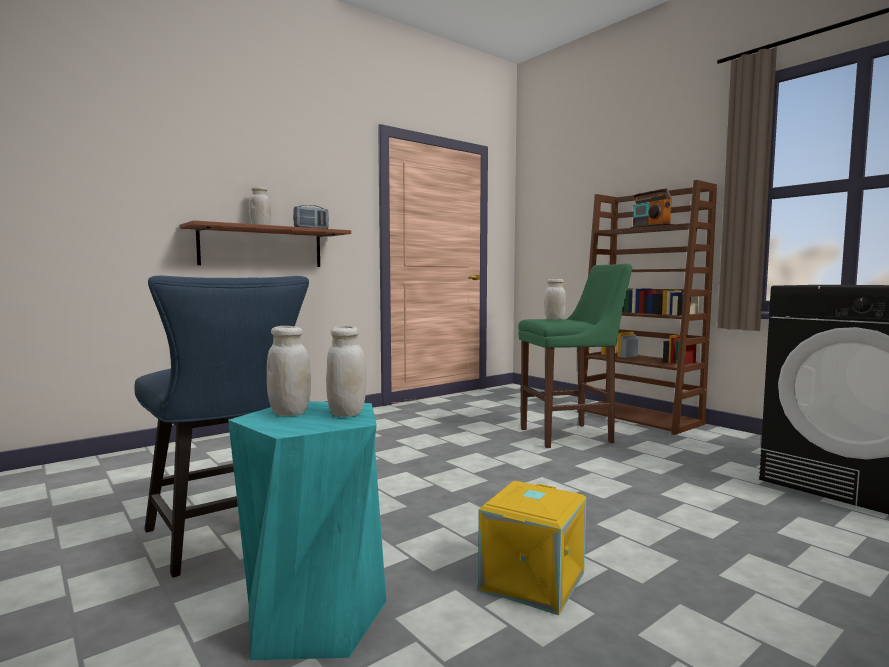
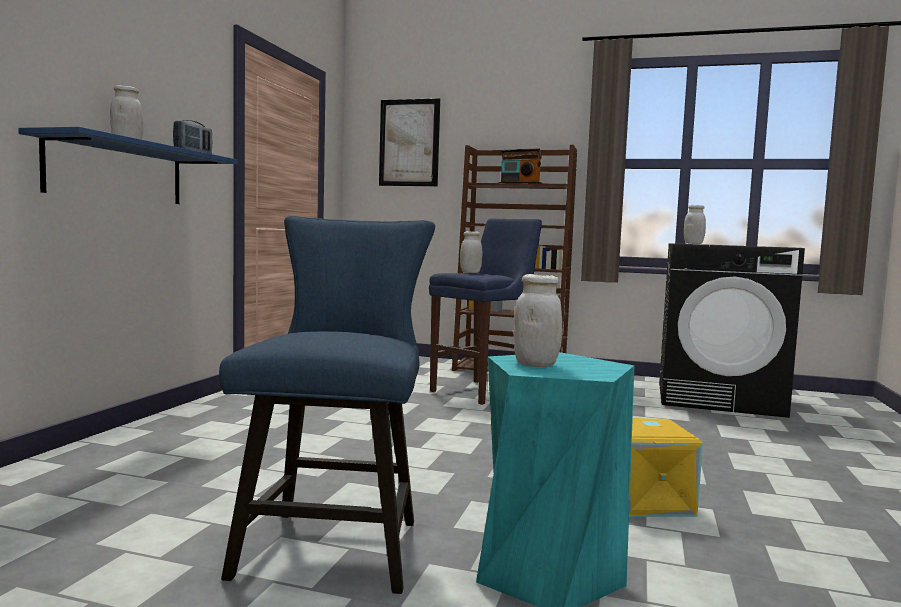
camera: 35 degrees left, 0 degrees up
(227, 539) = (335, 542): blue chair -> blue chair turned 105 degrees counterclockwise
(262, 247) = (117, 172): brown shelf -> blue shelf
(347, 413) = (580, 360): white jar -> white jar (693, 243)
(562, 198) = (409, 143): none -> picture
(570, 435) = (482, 391): green stool -> blue stool

